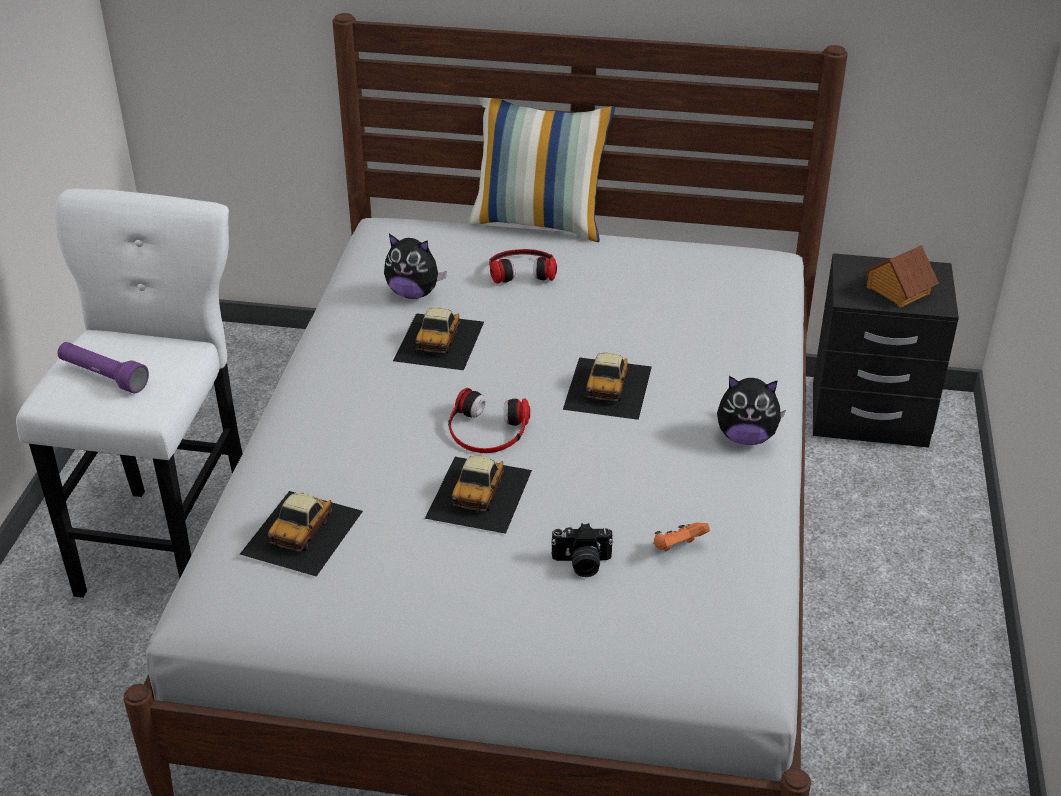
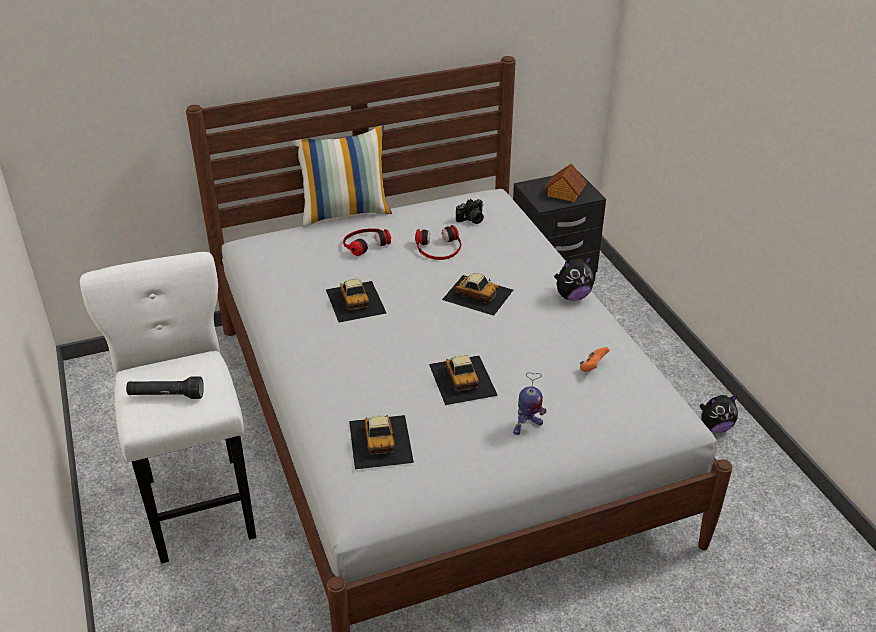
camera: 30 degrees left, 0 degrees up
(103, 376) = (166, 396): purple flashlight -> black flashlight
(414, 293) = (311, 278): plush toy -> plush toy (715, 427)
(487, 430) = (433, 342): headphones -> headphones (439, 248)
(506, 592) = (527, 427): none -> toy robot
(581, 563) = (552, 395): camera -> camera (471, 220)
(608, 387) = (477, 294): toy car -> toy car turned 45 degrees counterclockwise

